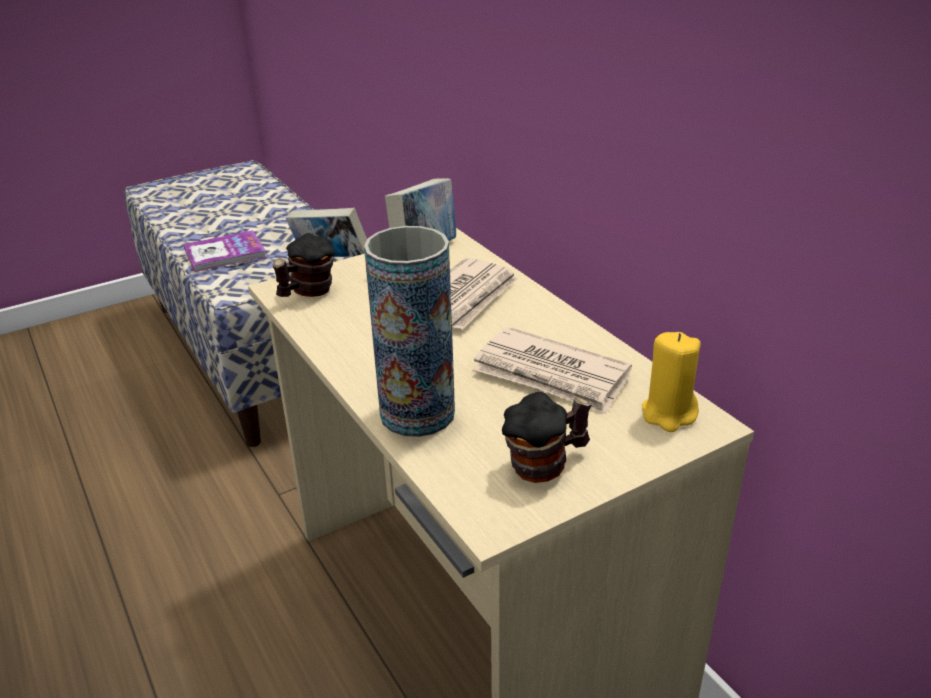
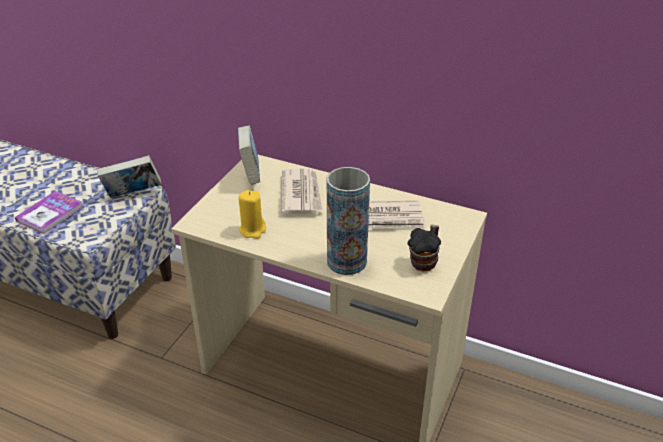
camera: 35 degrees left, 5 degrees up
(307, 293) = (213, 220): mug -> none
(669, 414) = (450, 218): yellow candle -> yellow candle (252, 230)

